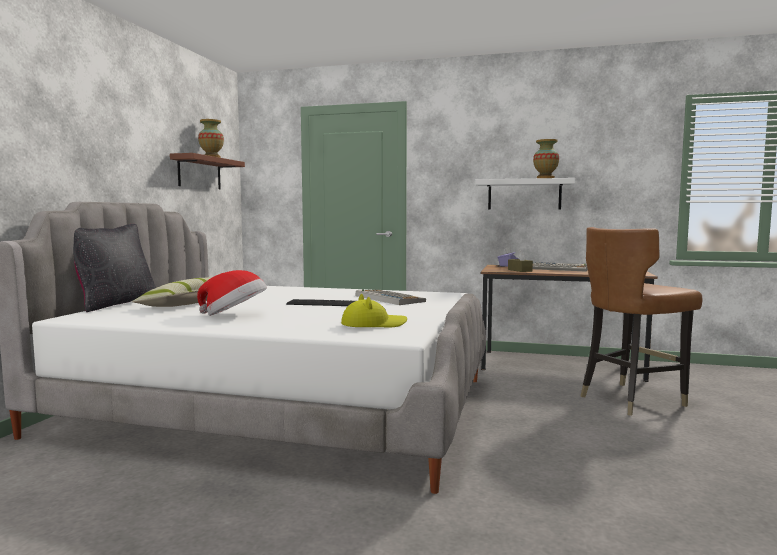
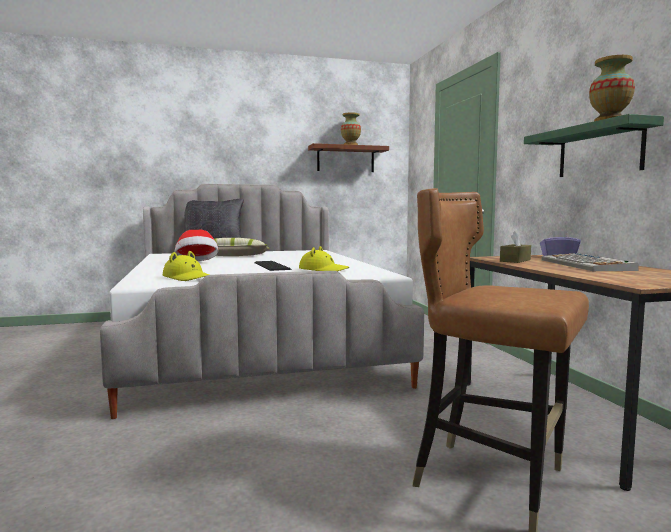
camera: 60 degrees right, 0 degrees up
(388, 298) = (323, 270): keyboard -> yellow hat
(524, 194) = (599, 151): white shelf -> green shelf

